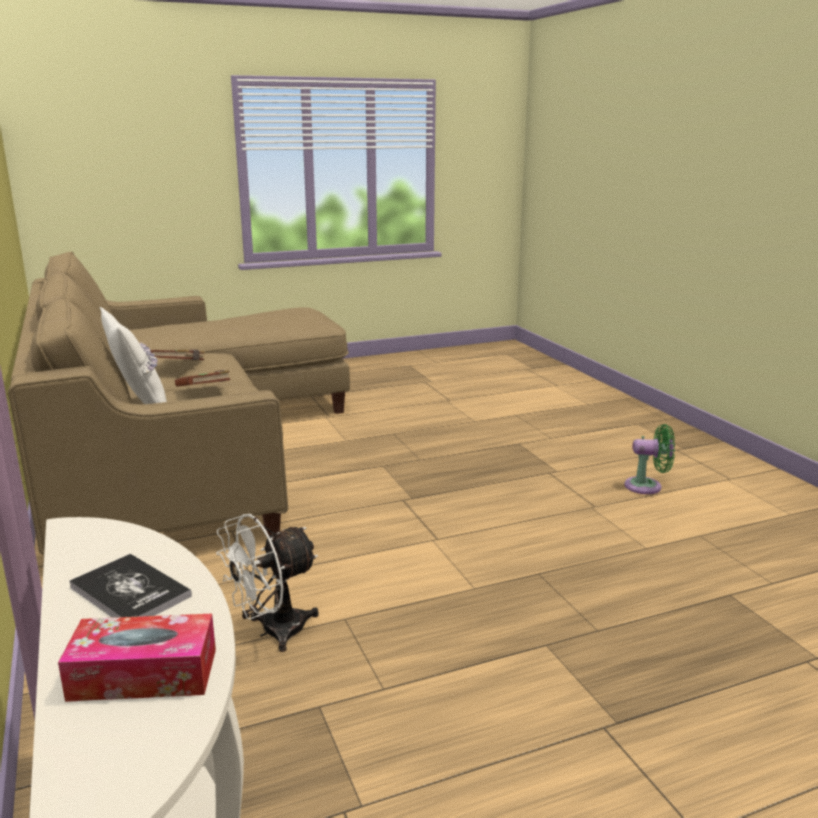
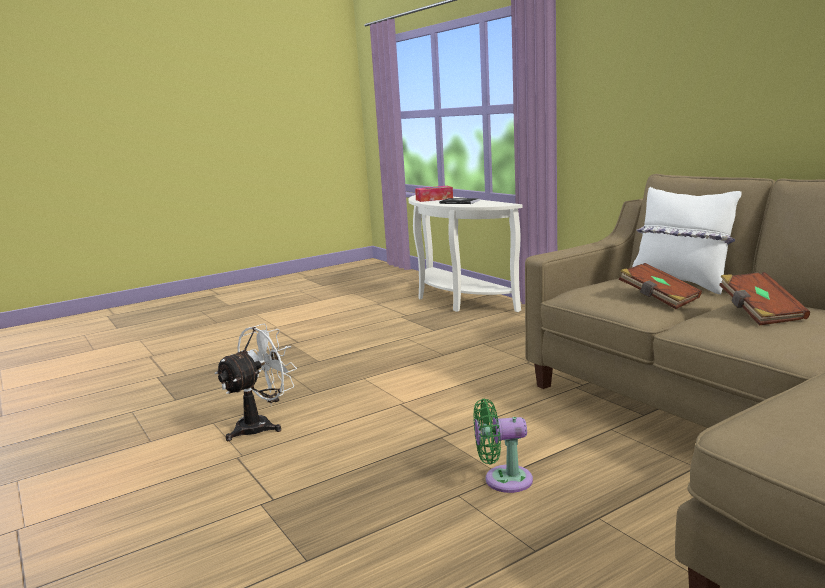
camera: 170 degrees right, 5 degrees down
(272, 632) = (482, 345): white fan -> white fan (261, 425)
(647, 486) = (151, 495): green fan -> green fan (503, 480)

